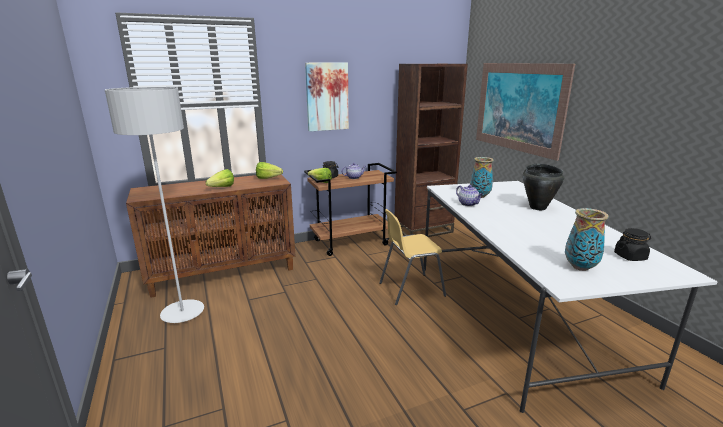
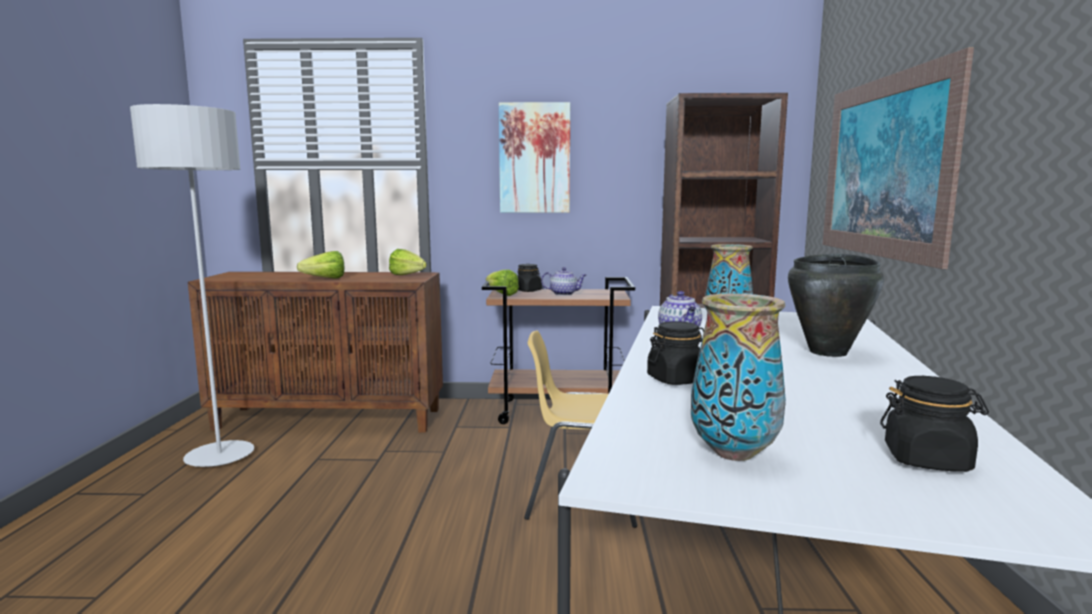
camera: 25 degrees right, 10 degrees down
(511, 234) = (676, 379): none -> black jar

